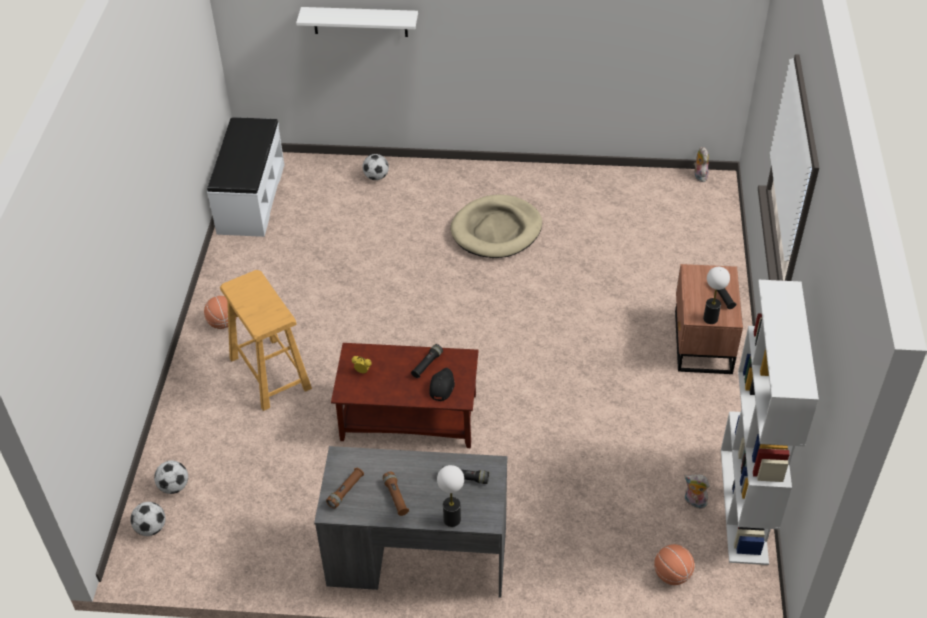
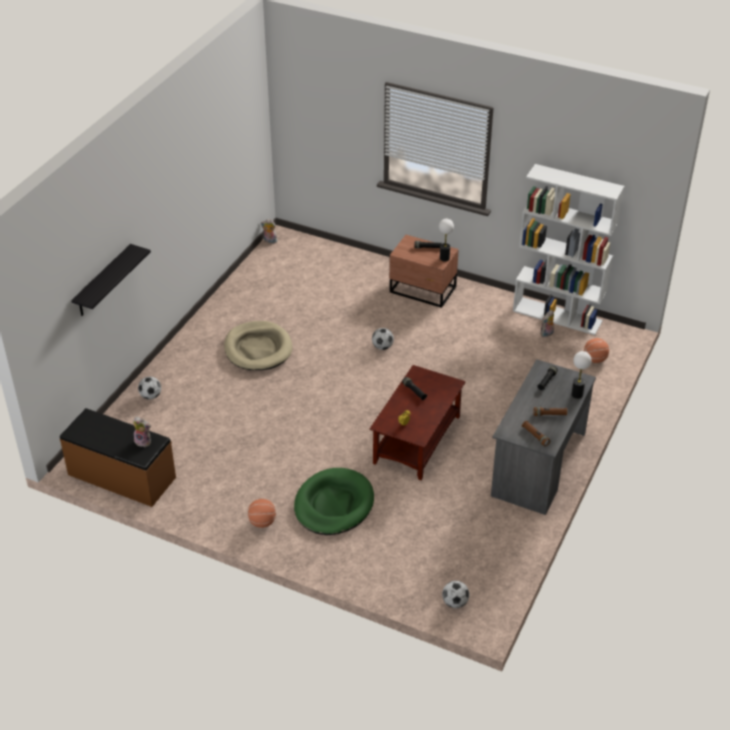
camera: 70 degrees left, 5 degrees down
(174, 486) = (420, 582): football -> football (382, 347)
(243, 173) = (144, 441): none -> plush toy
(250, 198) = (121, 476): white bench -> brown bench
(270, 373) = (333, 504): beige stool -> green dog bed
(360, 21) = (103, 281): white shelf -> black shelf
(441, 386) = (438, 389): black cap -> none

